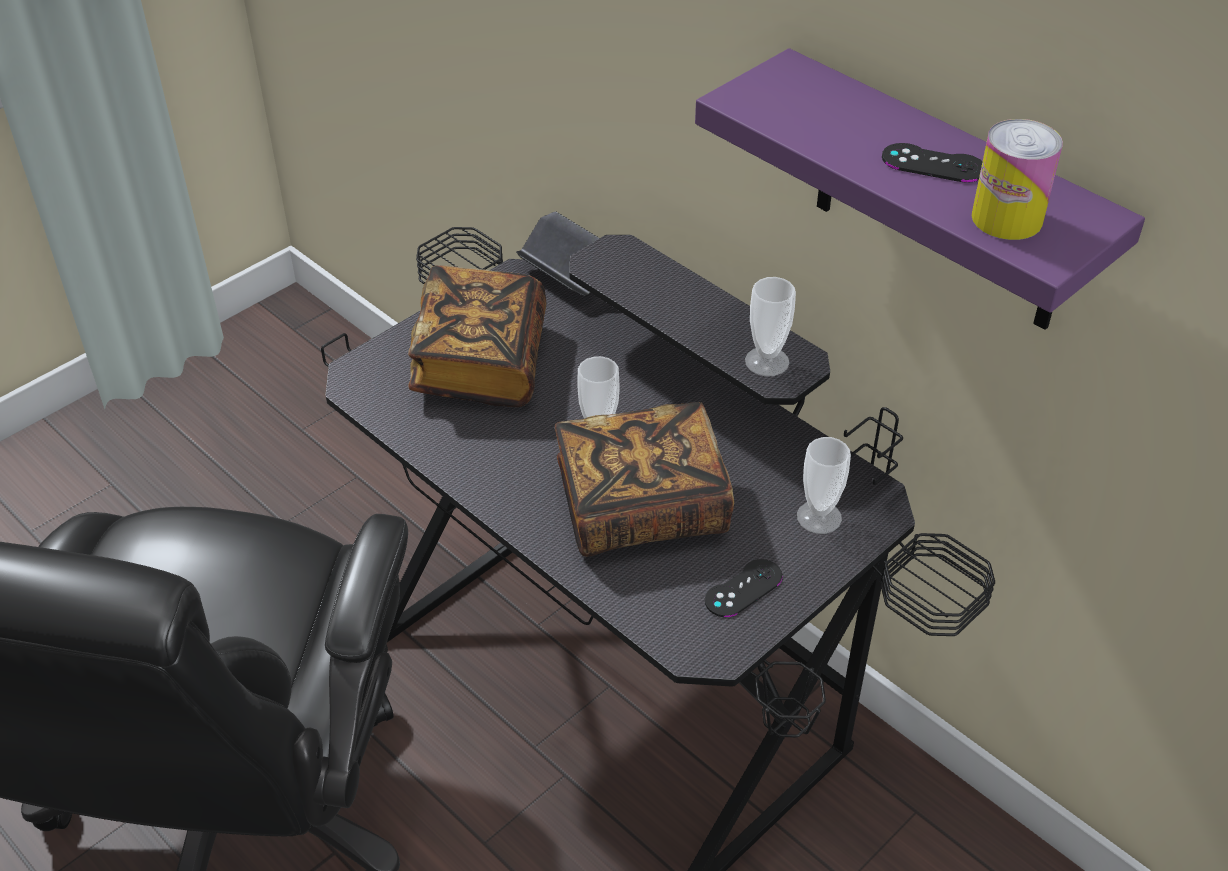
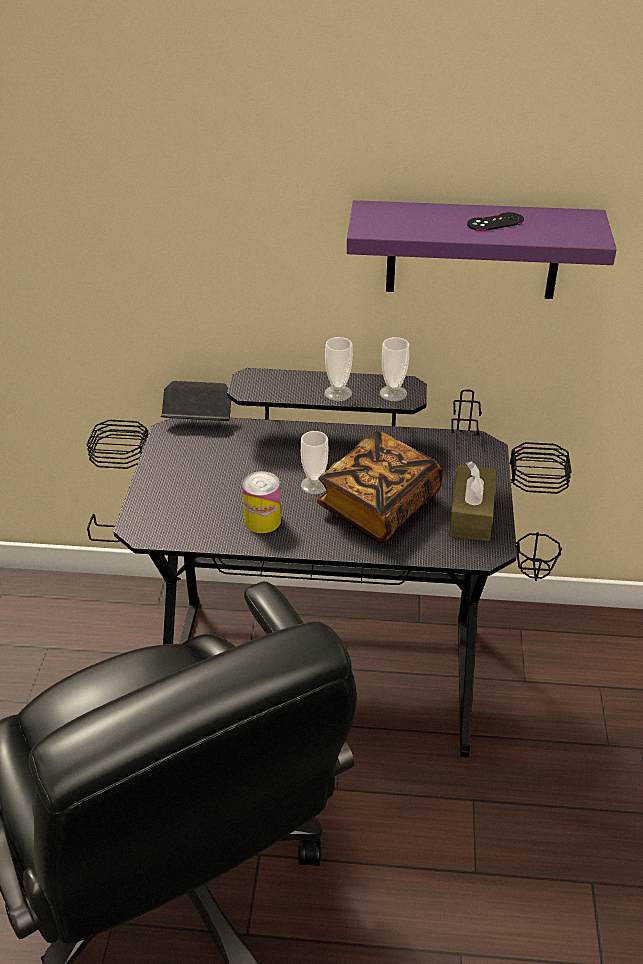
camera: 40 degrees left, 5 degrees down
(480, 363) = (205, 484): book -> none
(743, 588) = (471, 514): black game controller -> brown tissue box
(819, 517) = (464, 465): cup -> cup (338, 393)
(1006, 218) = (558, 231): can -> can (262, 520)

